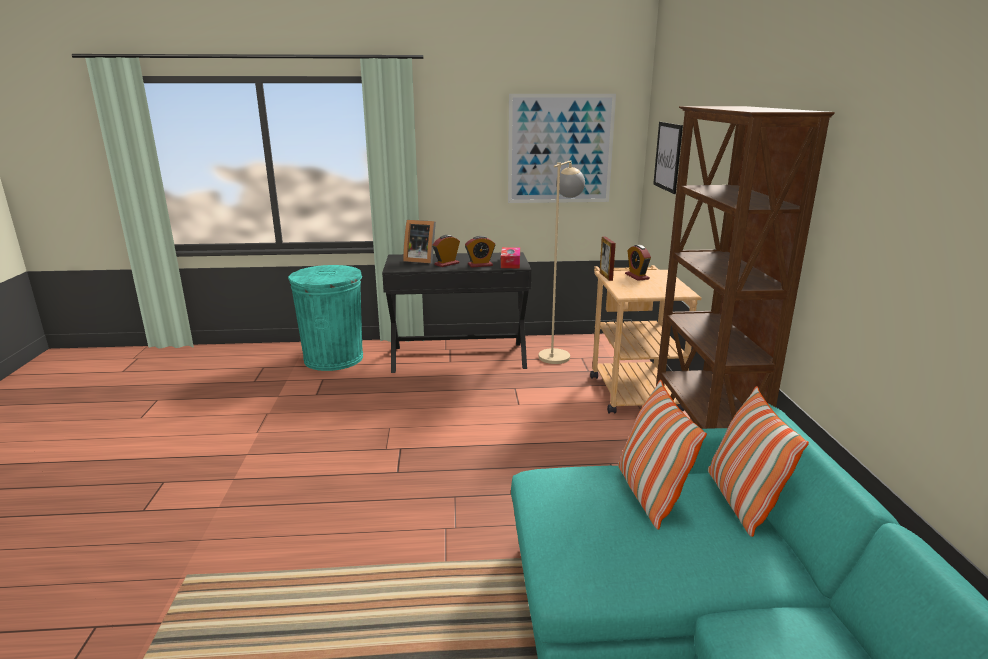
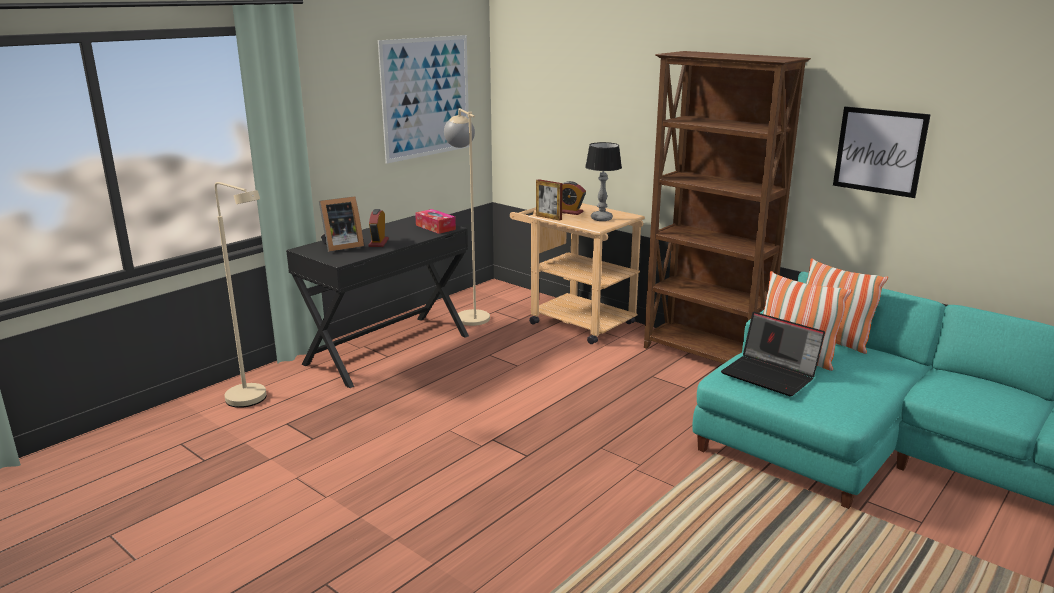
camera: 45 degrees left, 0 degrees up
(334, 358) = (253, 401): turquoise trash can -> beige floor lamp
(480, 265) = (413, 236): alarm clock -> none
(581, 497) = (771, 375): none -> laptop
(650, 288) = (601, 218): none -> table lamp
(668, 156) = (546, 95): picture -> picture (879, 151)

